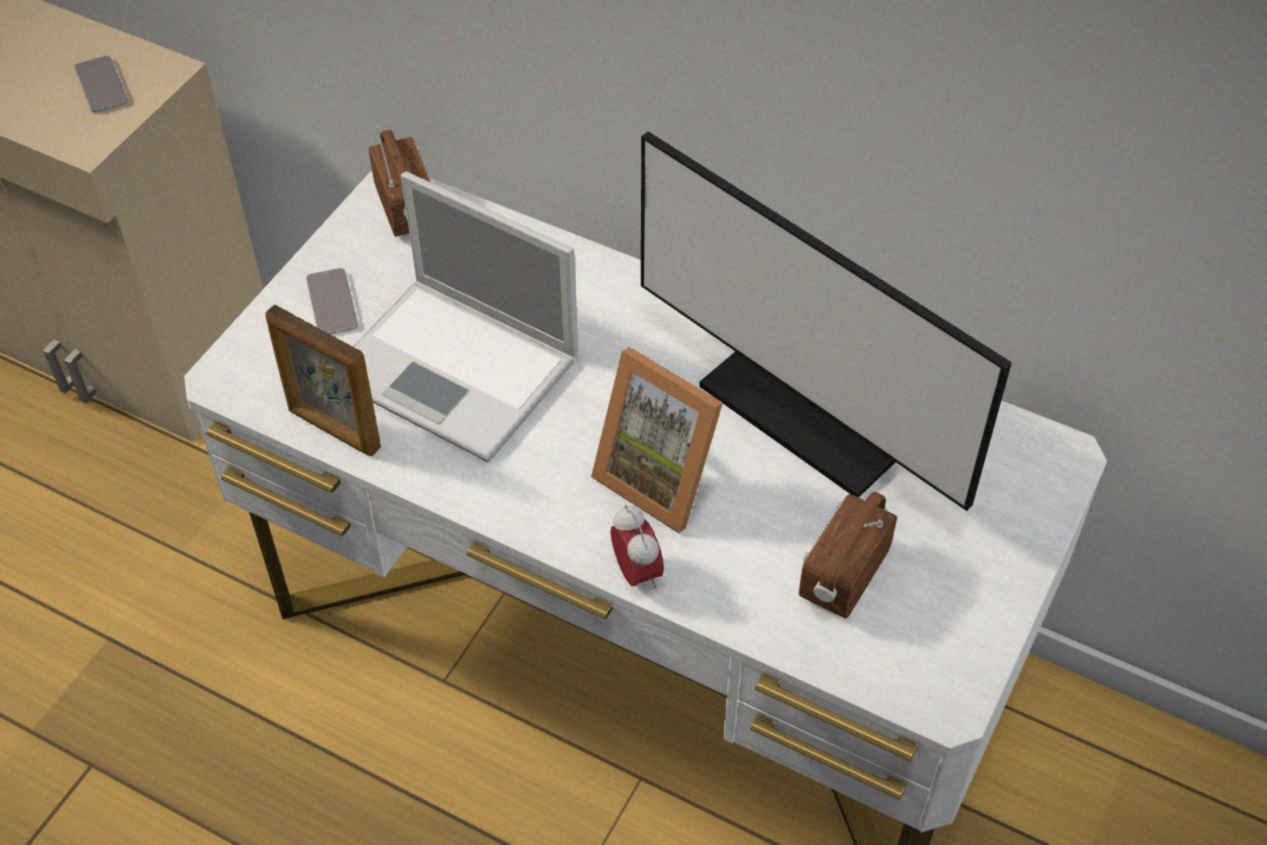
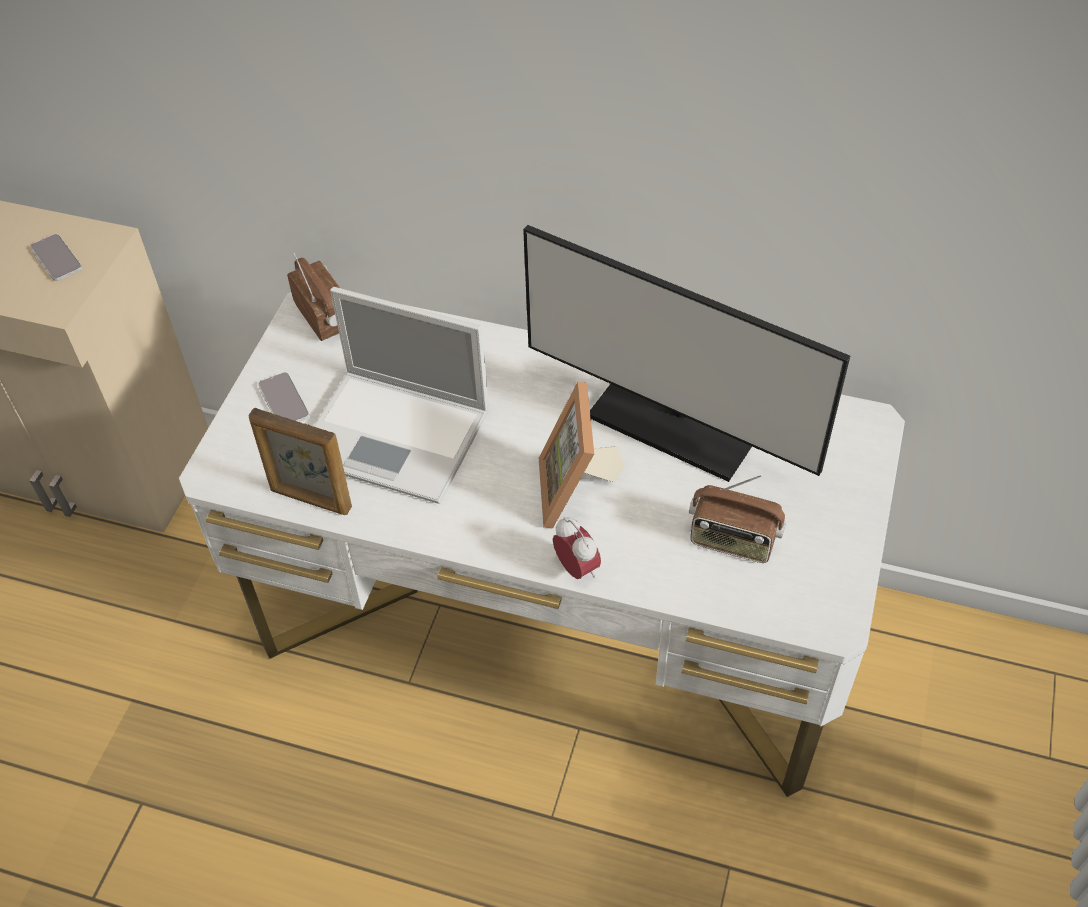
camera: 10 degrees left, 0 degrees up
(662, 476) = (577, 491): picture frame -> picture frame turned 60 degrees clockwise
(842, 574) = (732, 541): radio -> radio turned 90 degrees counterclockwise

